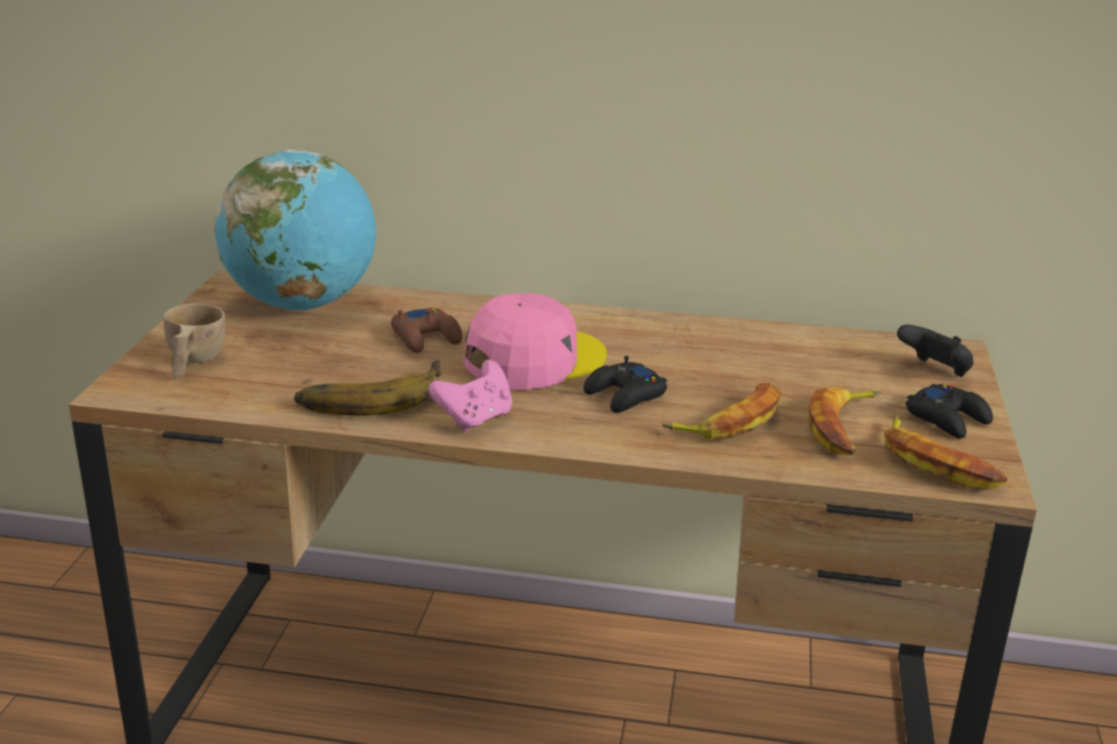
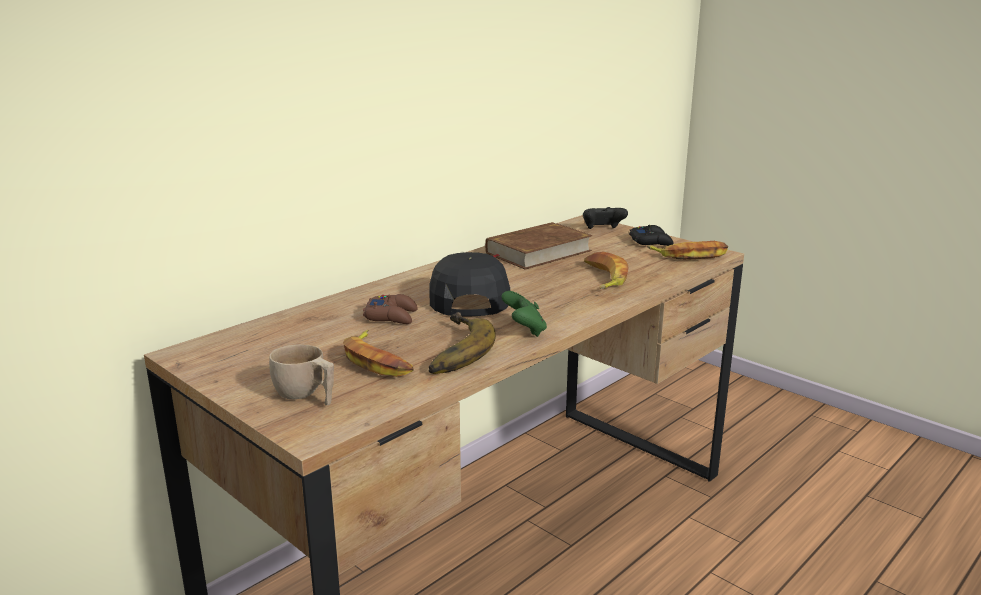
camera: 55 degrees left, 5 degrees down
(303, 305) = (270, 339): globe -> none
(475, 419) = (524, 330): pink game controller -> green game controller
(534, 360) = (468, 298): pink cap -> black cap
(625, 396) = (545, 290): black game controller -> none
(759, 354) = (537, 252): none -> brown book
(844, 428) = (637, 260): banana -> banana (377, 361)

